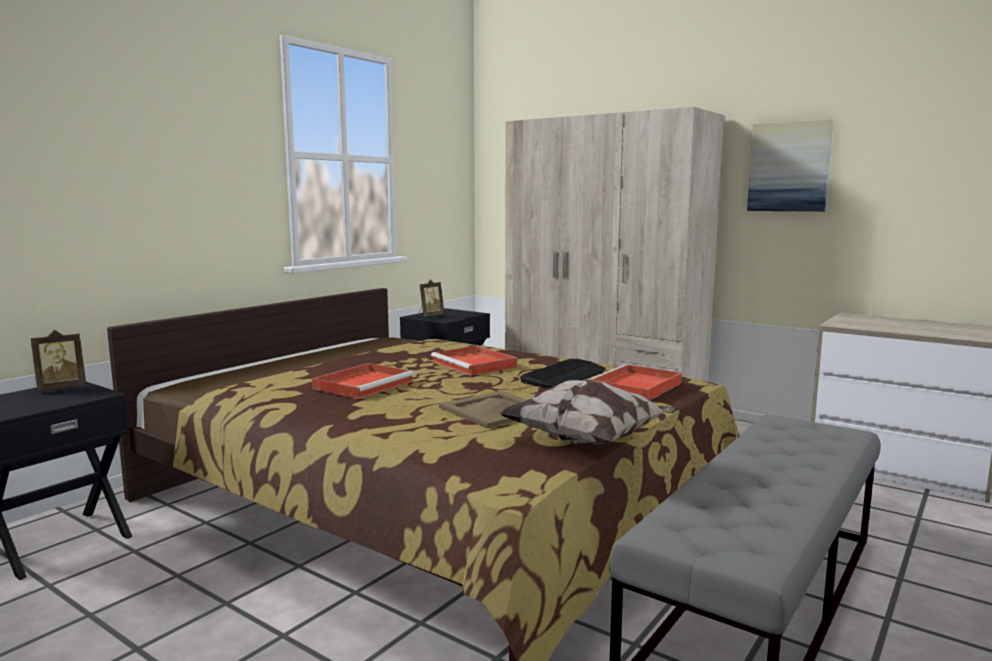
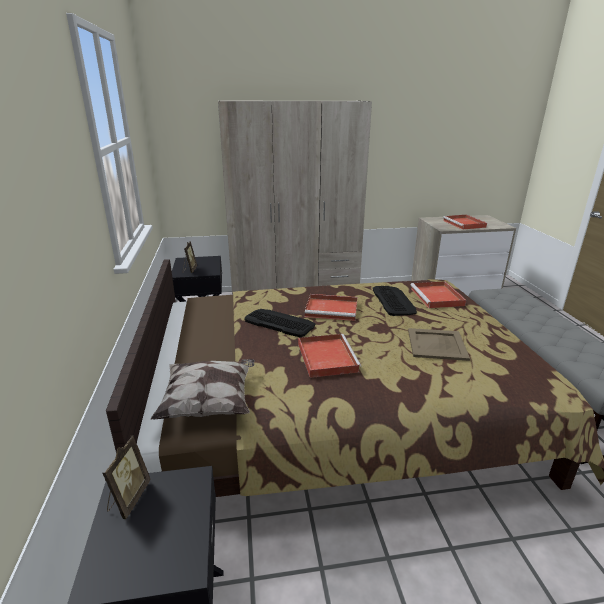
camera: 45 degrees left, 15 degrees up
(399, 359) = (279, 322): none -> keyboard
(590, 441) = (515, 346): pillow -> pillow (209, 403)
(789, 167) = (393, 136): picture -> none
(904, 327) = (464, 224): none -> red tray

